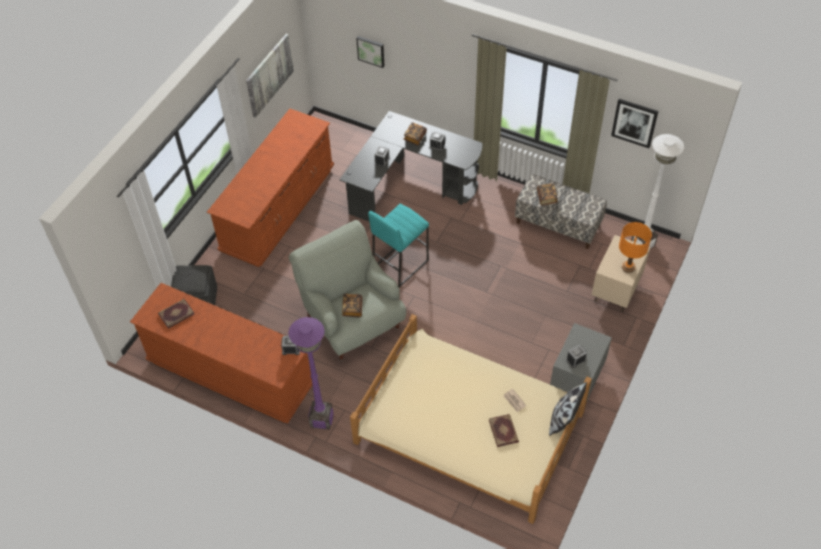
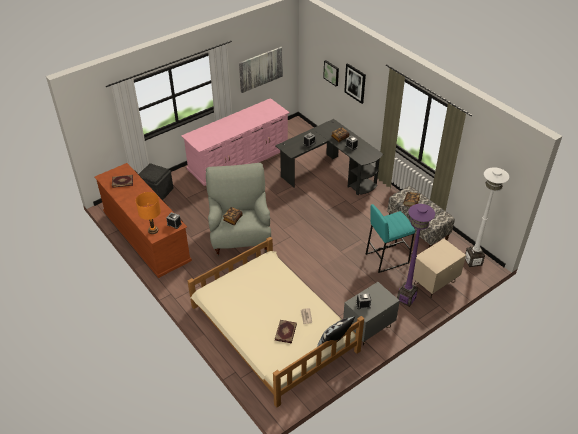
camera: 25 degrees right, 10 degrees down
(278, 210) = (239, 160): brown dresser -> pink dresser
(322, 420) = (182, 285): purple floor lamp -> purple floor lamp (406, 299)
(400, 264) = (294, 215): turquoise stool -> turquoise stool (387, 258)
(628, 267) = (441, 261): orange table lamp -> orange table lamp (153, 230)
(634, 122) = (482, 157): picture -> picture (355, 83)

